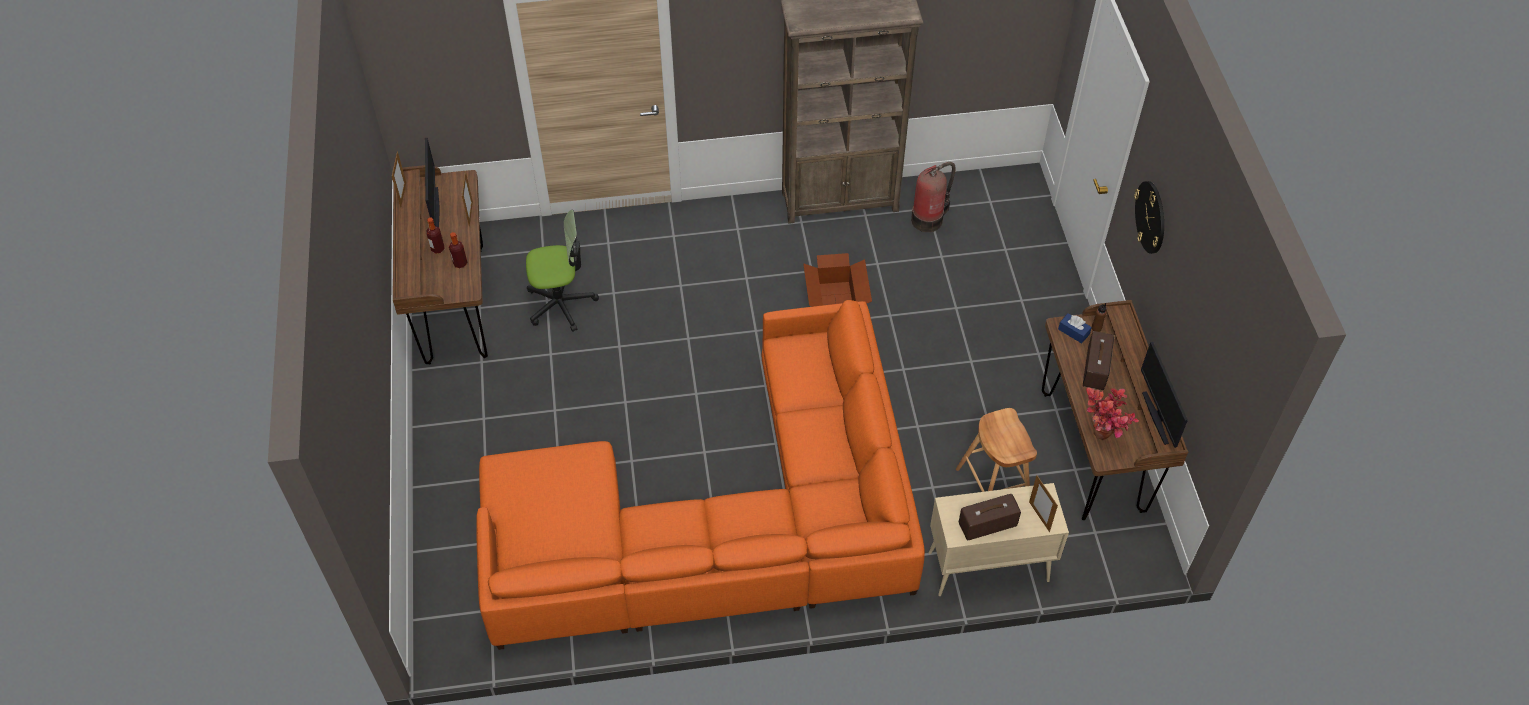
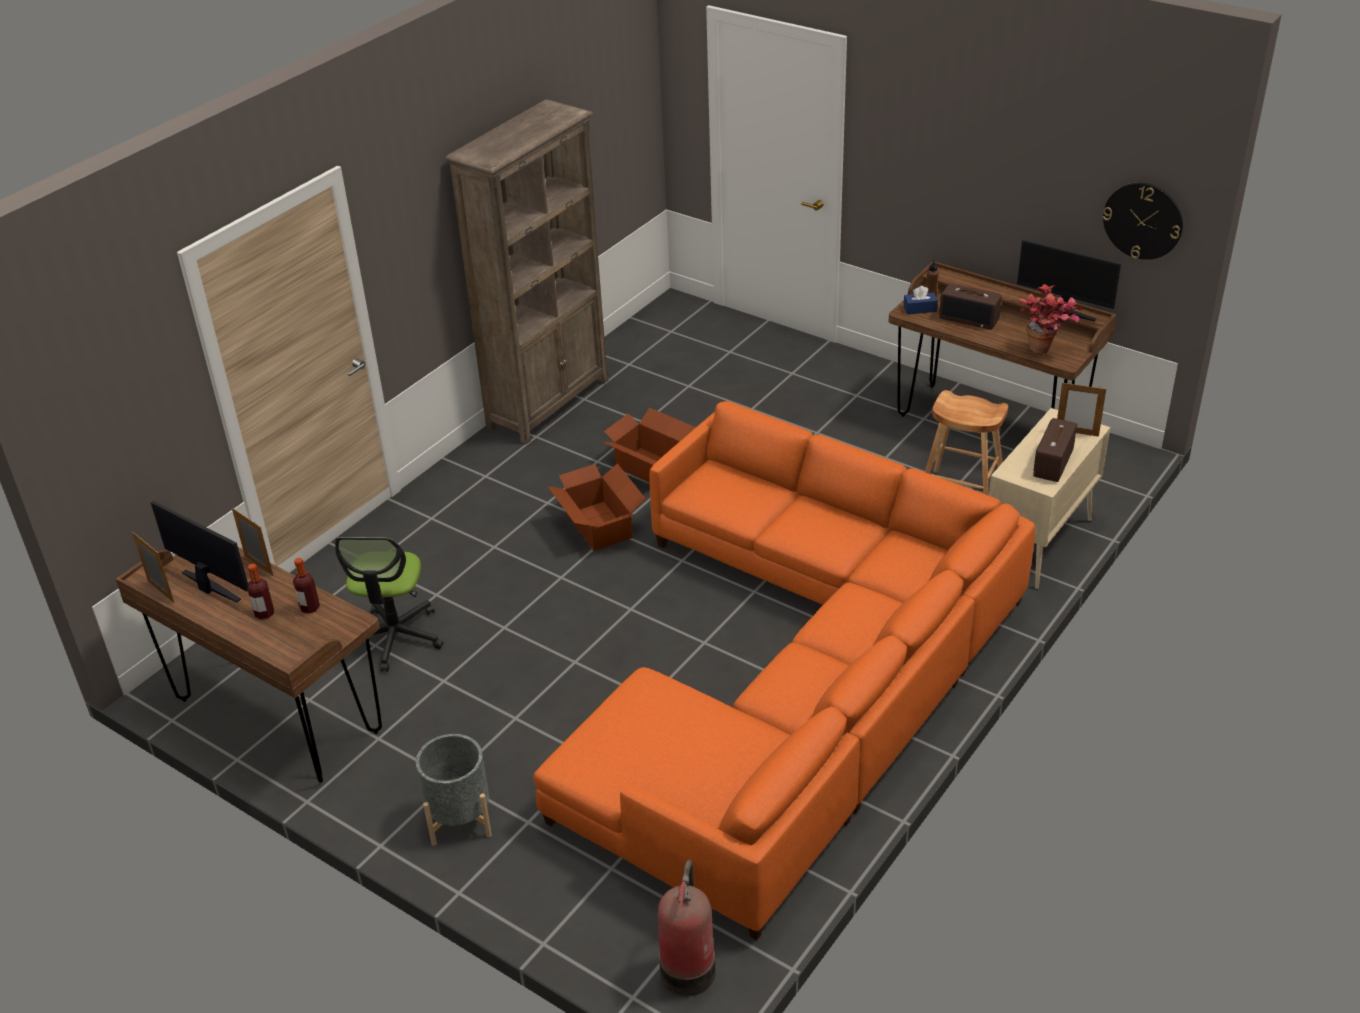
camera: 45 degrees left, 15 degrees down
(460, 446) = (460, 818): none -> grey planter
(561, 304) = (395, 637): office chair -> office chair turned 150 degrees clockwise
(753, 320) = (599, 525): none -> cardboard box
(929, 219) = (640, 370): fire extinguisher -> fire extinguisher (688, 967)
(1095, 368) = (969, 318): radio -> radio turned 150 degrees clockwise
(1151, 217) = (920, 159): wall clock -> wall clock (1143, 220)

